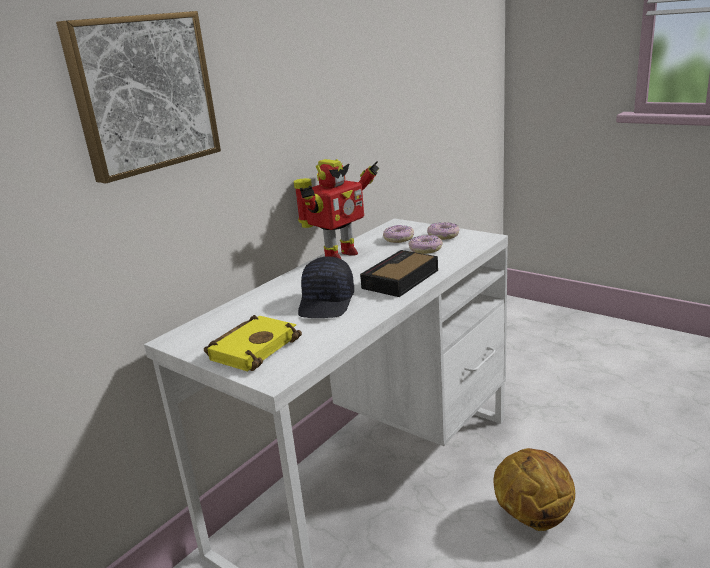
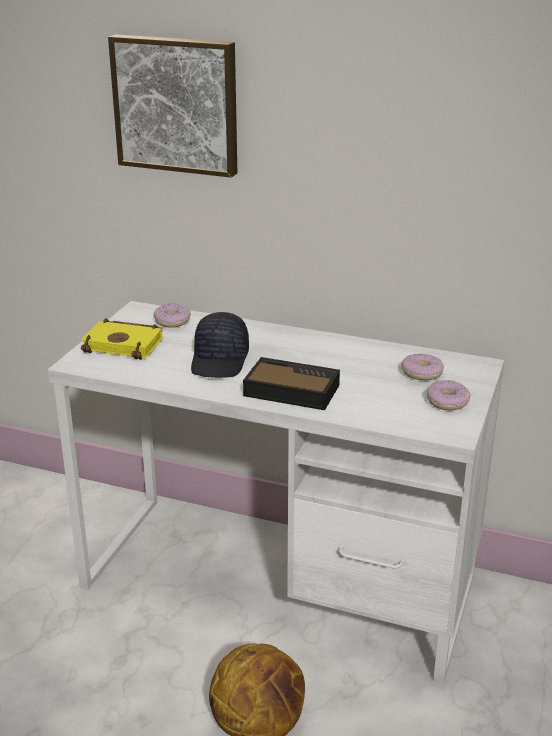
camera: 70 degrees right, 5 degrees up
(327, 303) = (220, 361): black cap -> black cap turned 75 degrees counterclockwise
(338, 256) = (350, 345): toy robot -> none
(425, 249) = (391, 394): donut -> donut (172, 321)

